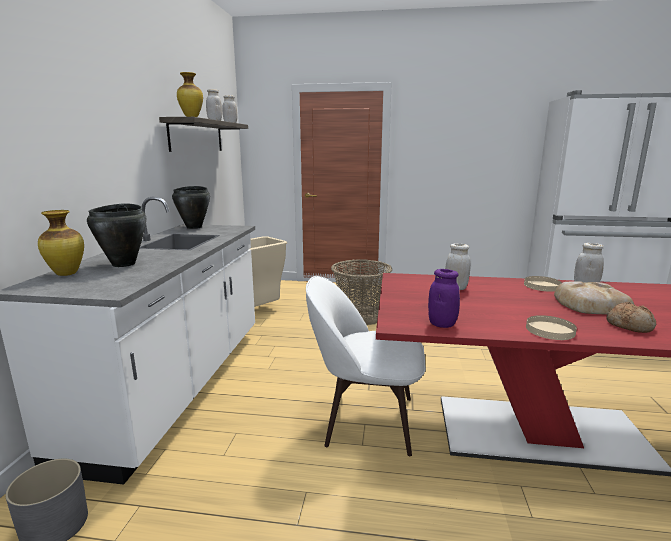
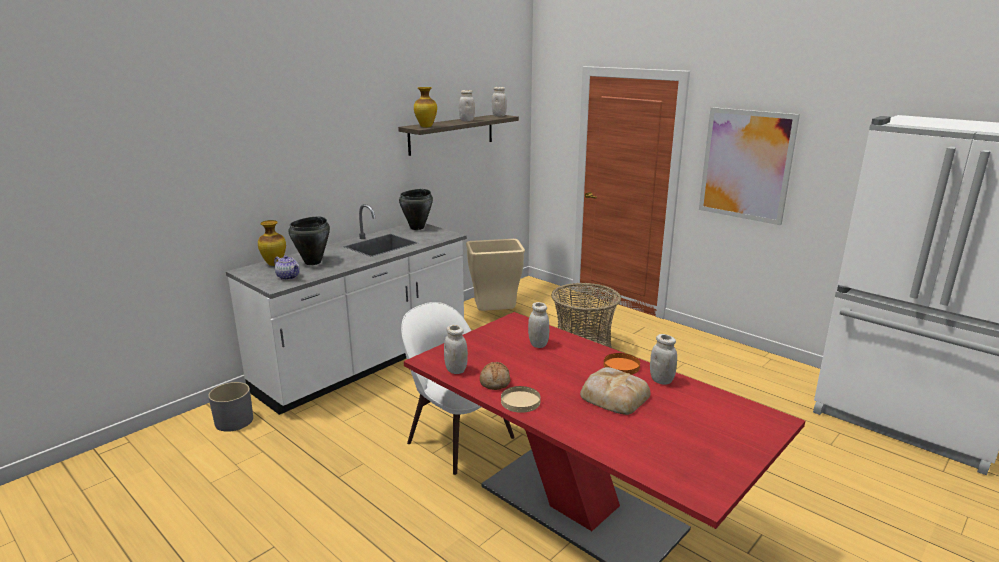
camera: 35 degrees right, 5 degrees up
(115, 280) = (288, 277): none -> teapot
(442, 324) = (456, 370): purple jar -> white jar
(443, 151) = (746, 165): none -> picture
(542, 285) = (621, 366): beige plate -> orange plate
(630, 325) = (594, 422): bread -> bread (495, 382)

